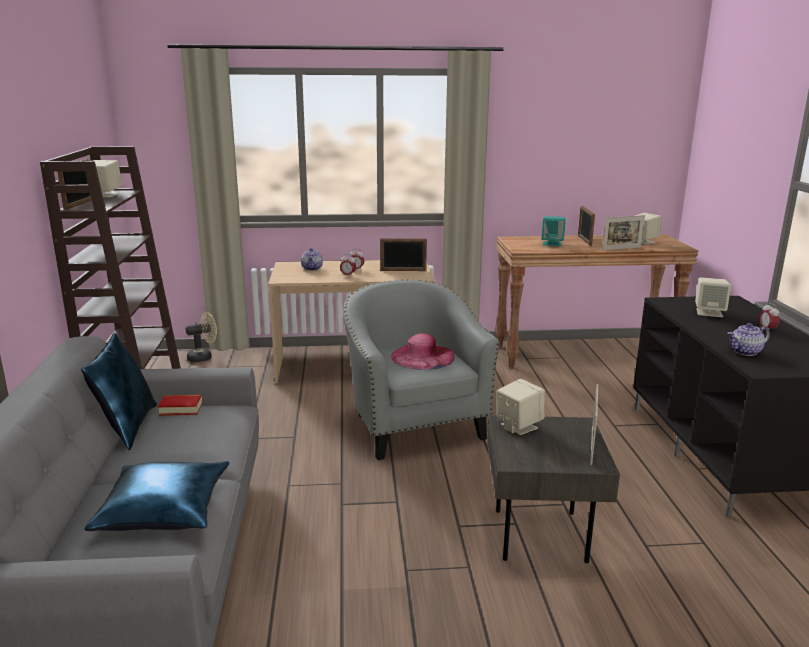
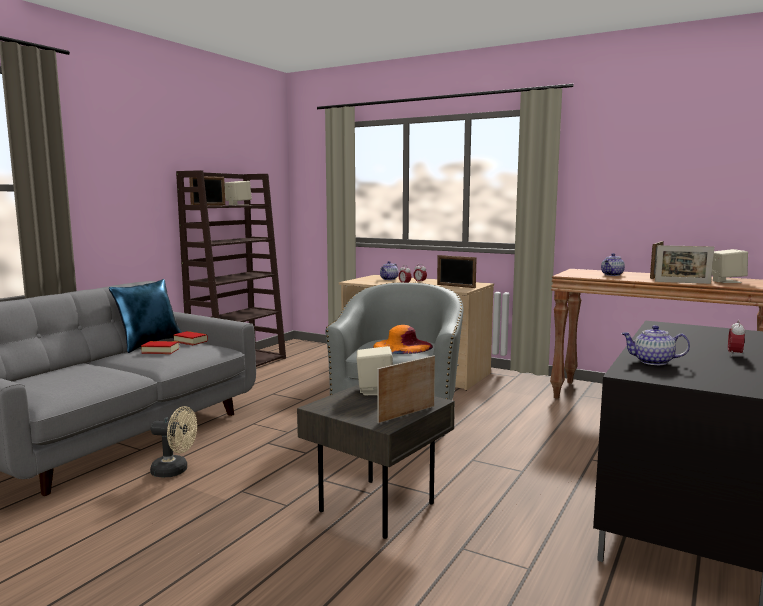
camera: 35 degrees right, 10 degrees down
(164, 509) = (82, 377): blue pillow -> none
(175, 435) = (160, 351): none -> book
(204, 357) = (321, 348): beige fan -> beige fan (175, 471)
(422, 356) = (402, 346): pink hat -> orange hat
(552, 243) = (612, 275): turquoise speaker -> teapot
(709, 313) = (694, 336): beige speaker -> none

